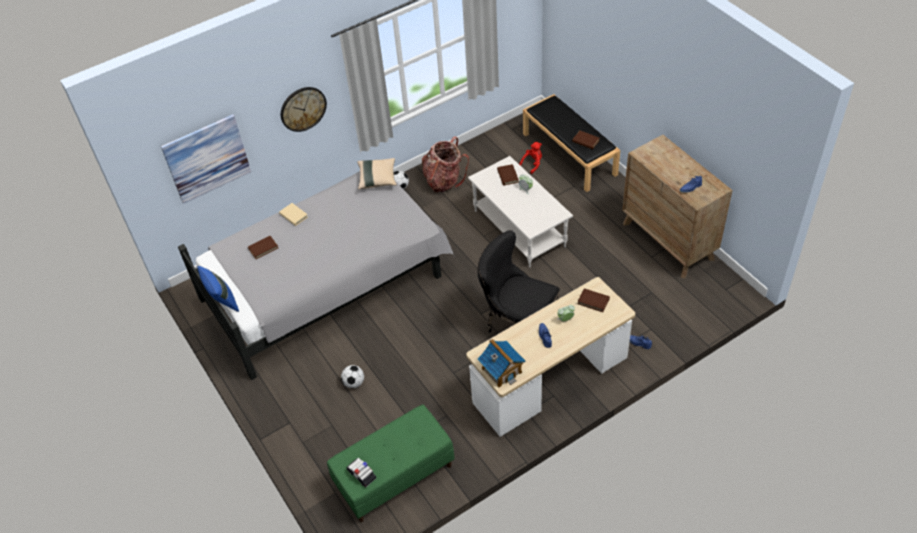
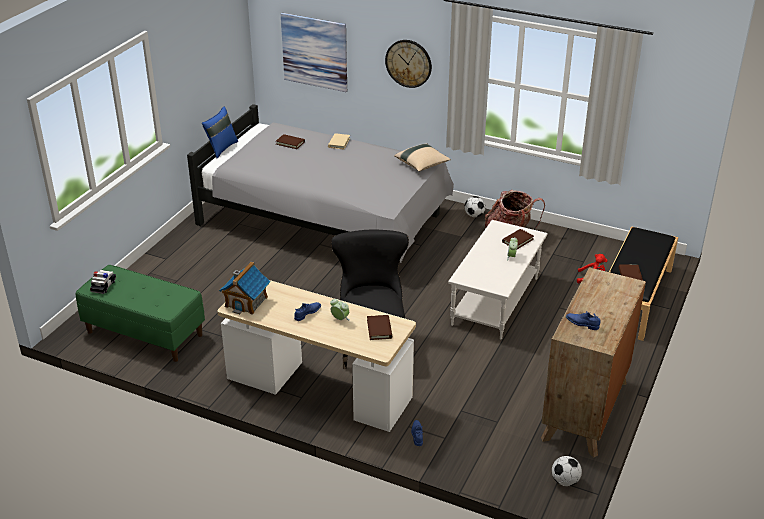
camera: 55 degrees right, 15 degrees down
(354, 383) = (229, 275): football -> football (565, 481)

